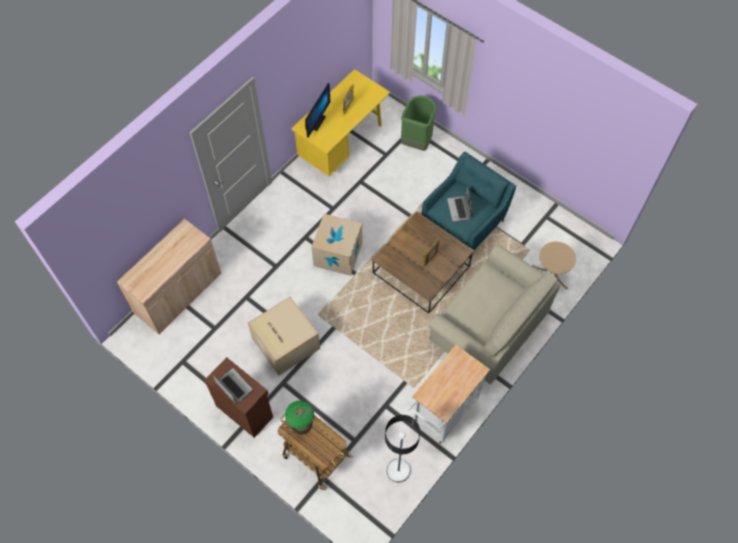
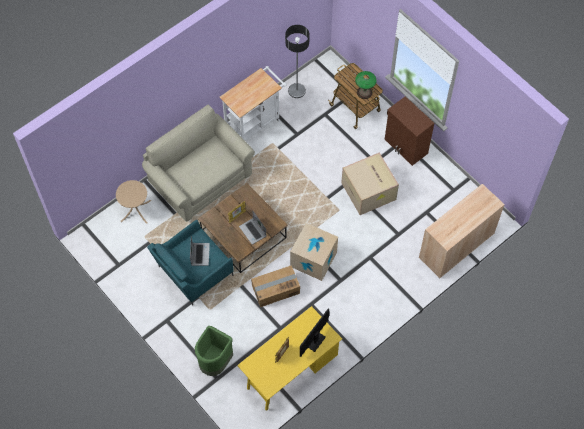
camera: 170 degrees left, 0 degrees up
(233, 386) = (412, 115): laptop -> laptop (253, 231)
(373, 217) = (275, 289): none -> cardboard box

